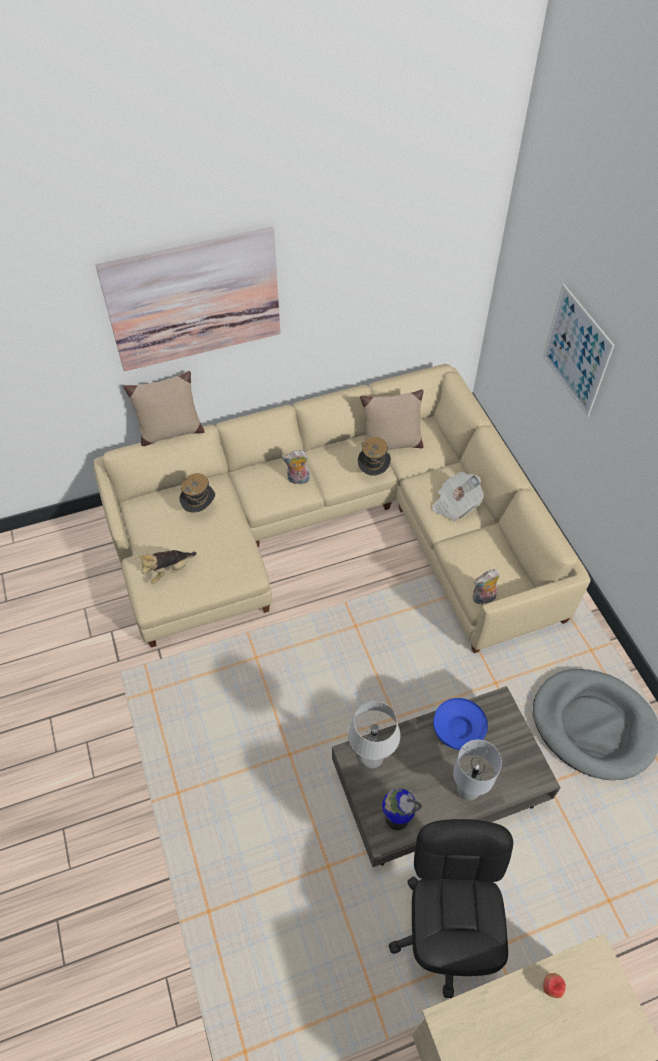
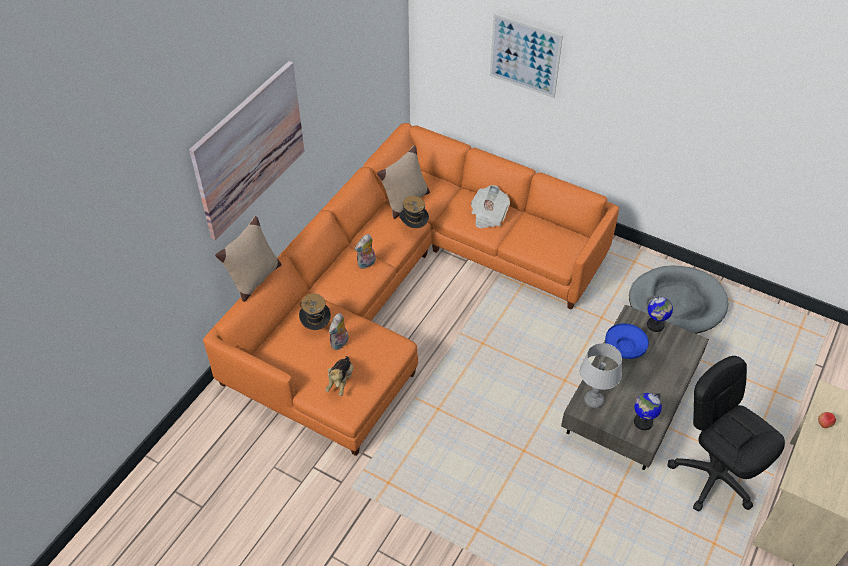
camera: 40 degrees left, 5 degrees down
(336, 528) = (404, 290): beige sofa -> orange sofa
(467, 790) = (664, 377): grey table lamp -> none
(483, 599) = (563, 262): plush toy -> plush toy (340, 343)
(515, 730) = (655, 325): none -> globe

